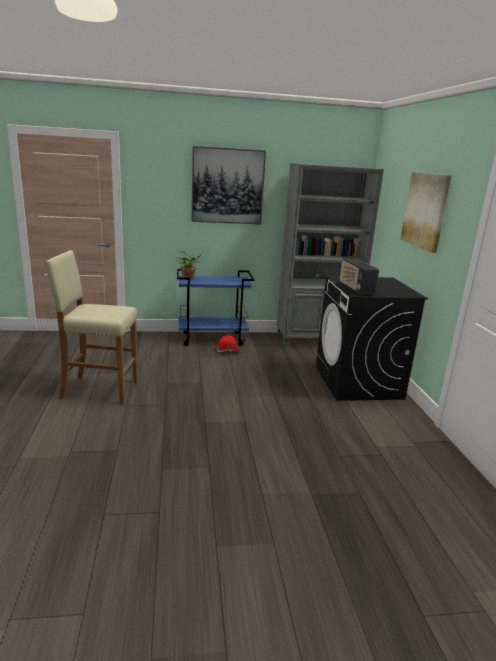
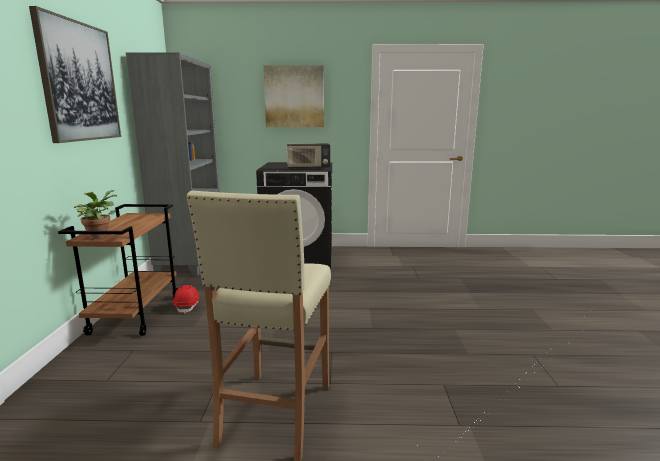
camera: 80 degrees left, 5 degrees down
(213, 339) = (136, 314): blue cart -> brown cart

